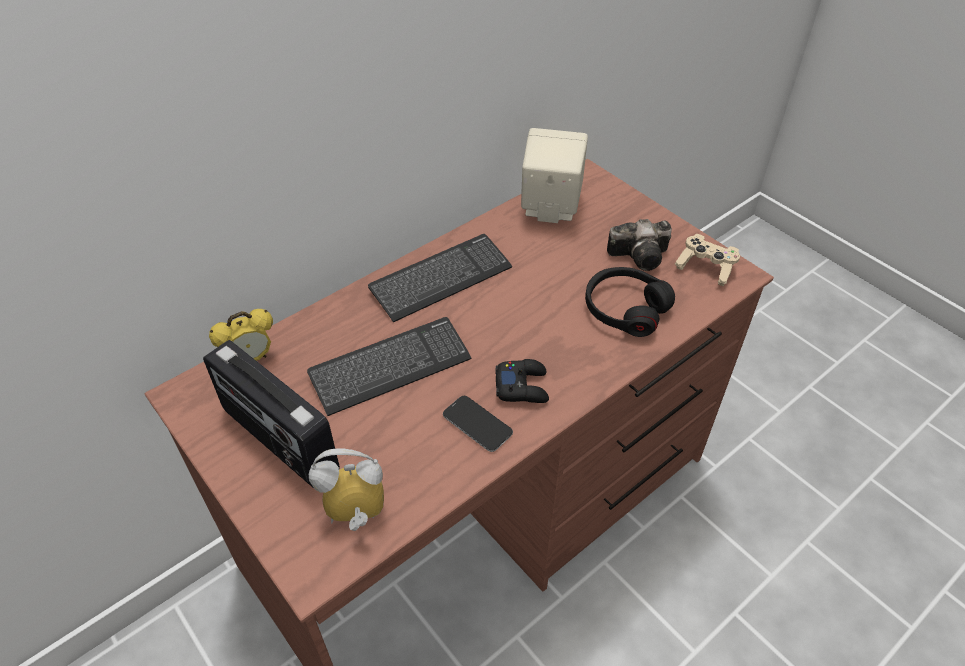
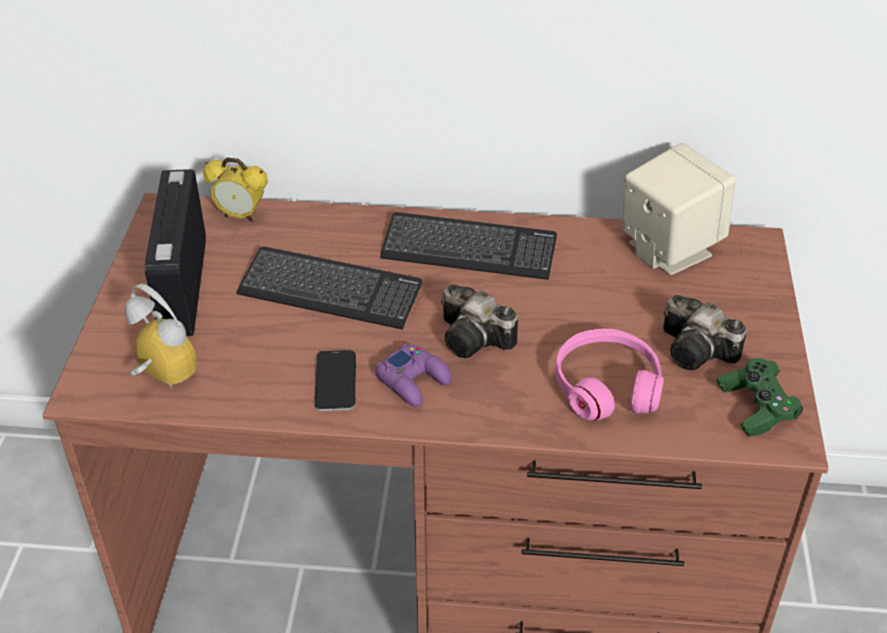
camera: 45 degrees right, 5 degrees down
(522, 333) = (476, 340): none -> camera
(522, 386) = (414, 381): black game controller -> purple game controller
(625, 309) = (606, 385): black headphones -> pink headphones
(706, 267) = (756, 407): beige game controller -> green game controller

